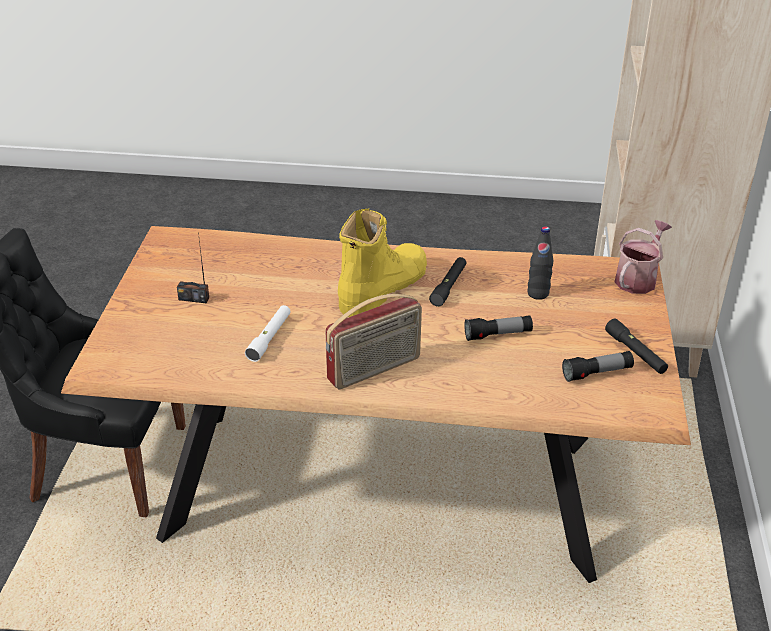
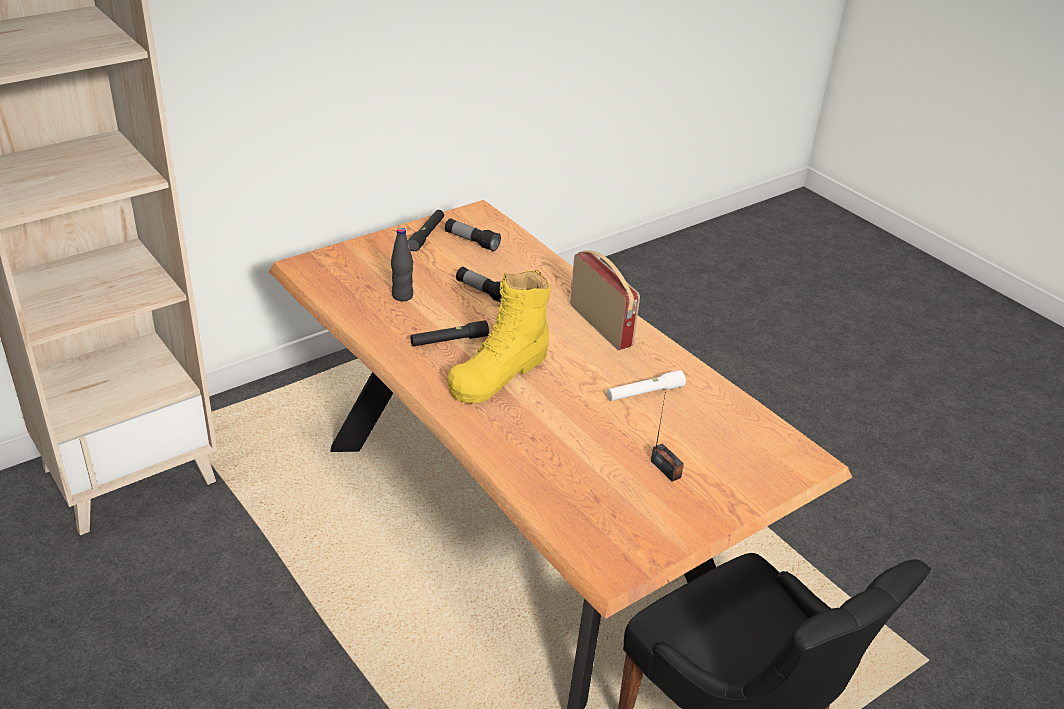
camera: 135 degrees left, 0 degrees up
(375, 370) = (601, 325): radio -> radio turned 45 degrees clockwise
(382, 288) = (499, 372): yellow boot -> yellow boot turned 45 degrees counterclockwise
(638, 278) = (319, 261): watering can -> none

